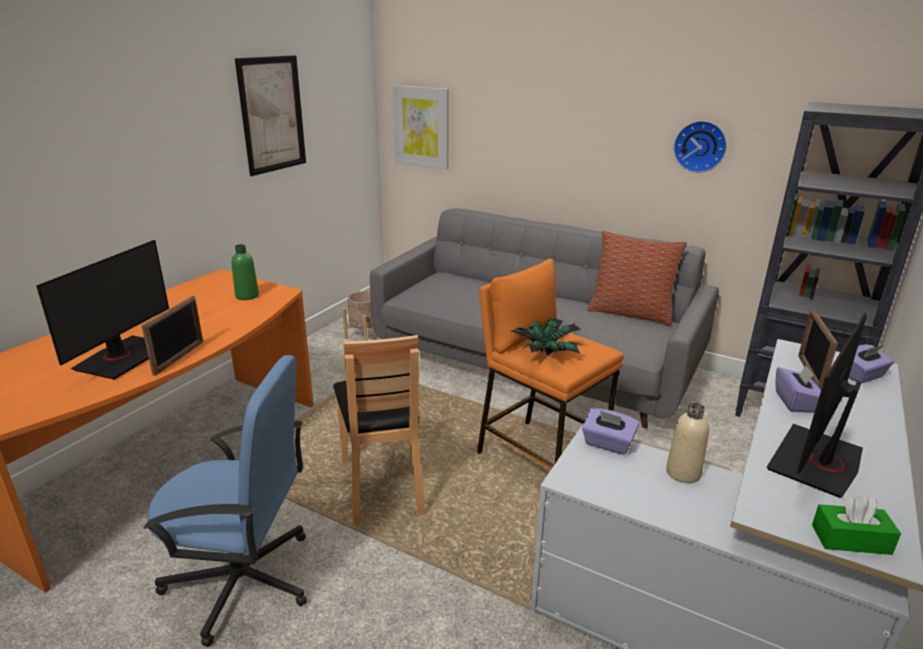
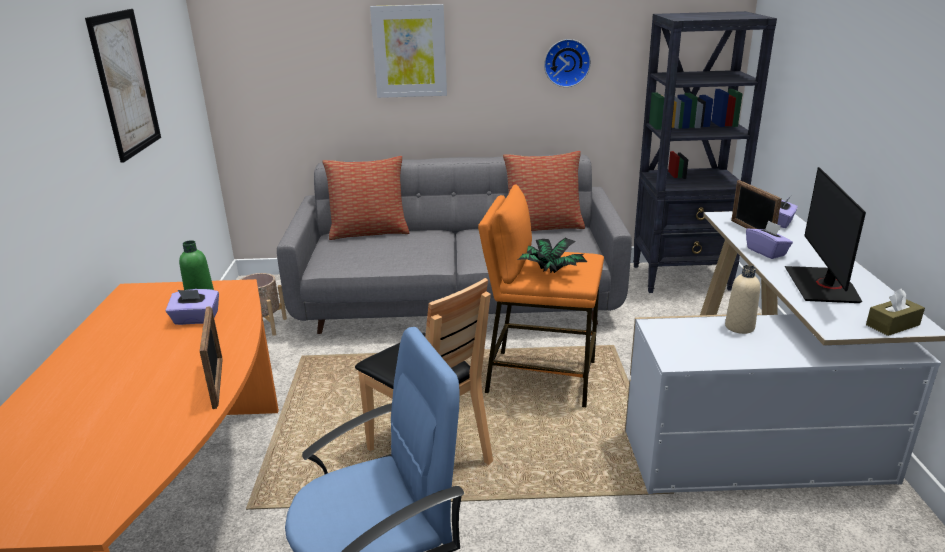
camera: 30 degrees left, 0 degrees up
(122, 357) = (144, 406): monitor -> none
(422, 127) = (263, 79): picture -> picture (409, 51)
(470, 278) = (369, 232): none -> pillow
(607, 444) = (670, 325): purple tissue box -> purple tissue box (196, 319)
(850, 539) = (892, 325): green tissue box -> brown tissue box

